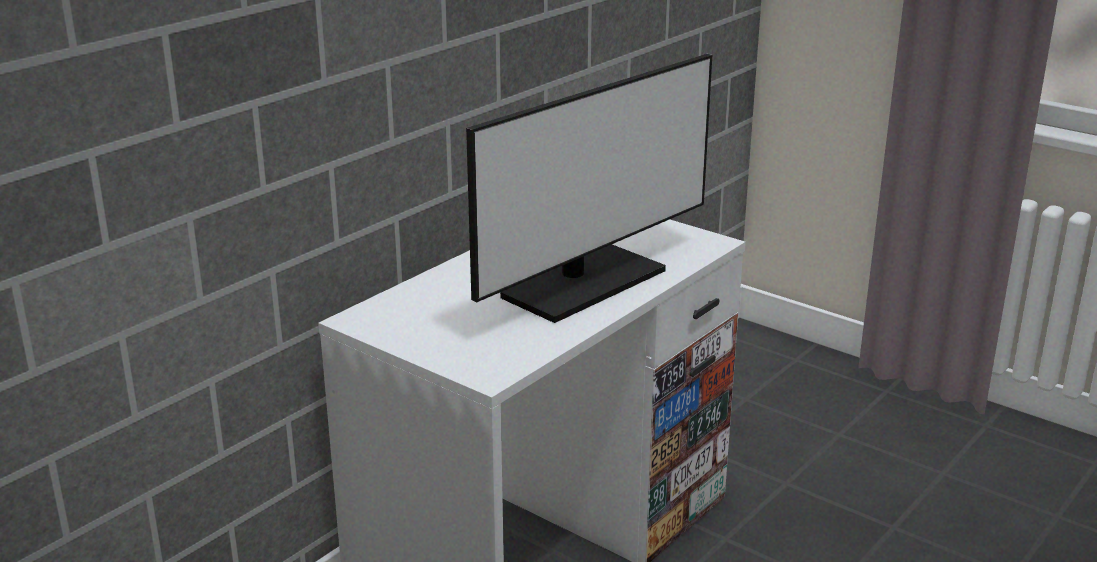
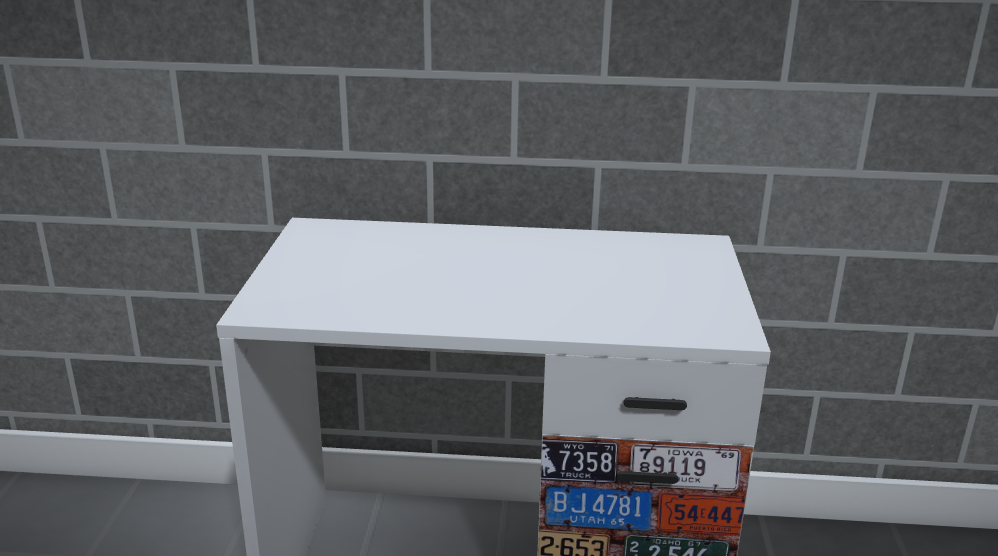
camera: 55 degrees right, 0 degrees up
(584, 284) = (512, 295): monitor -> none

